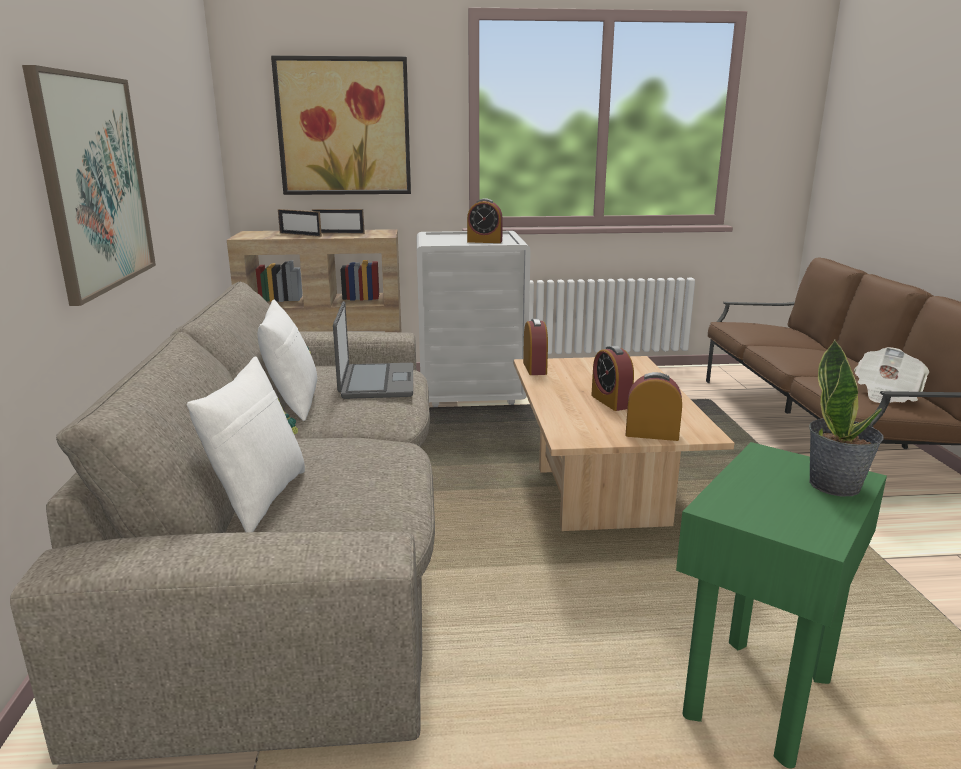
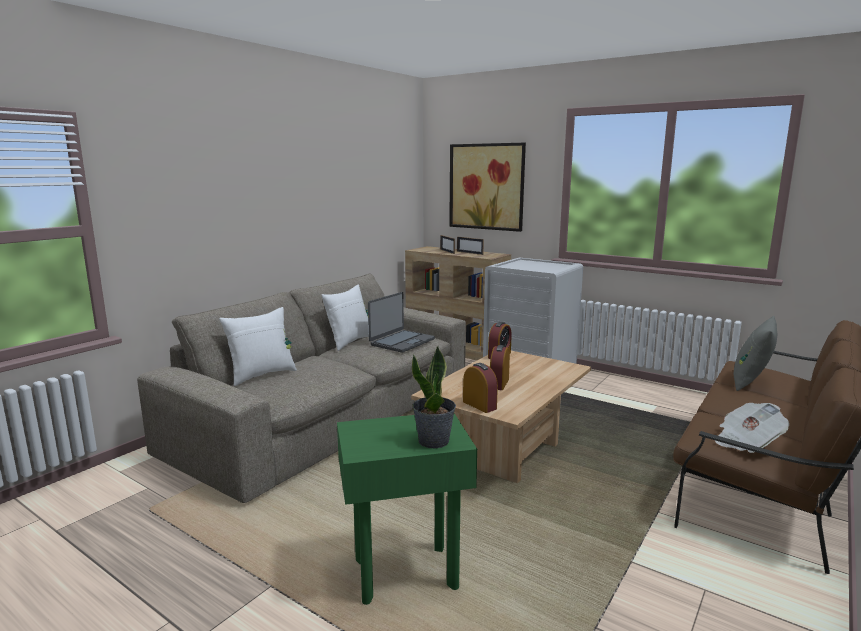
camera: 40 degrees right, 5 degrees down
(95, 183) = (279, 217): picture -> none
(484, 241) = (539, 268): alarm clock -> none
(771, 338) = (750, 382): none -> grey pillow

